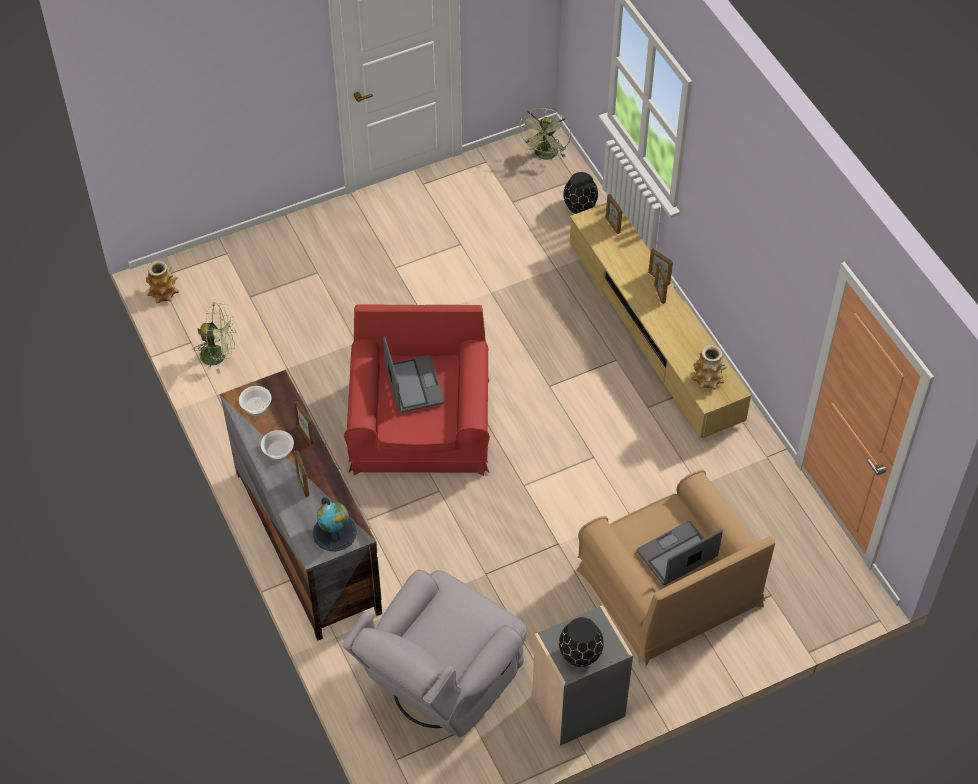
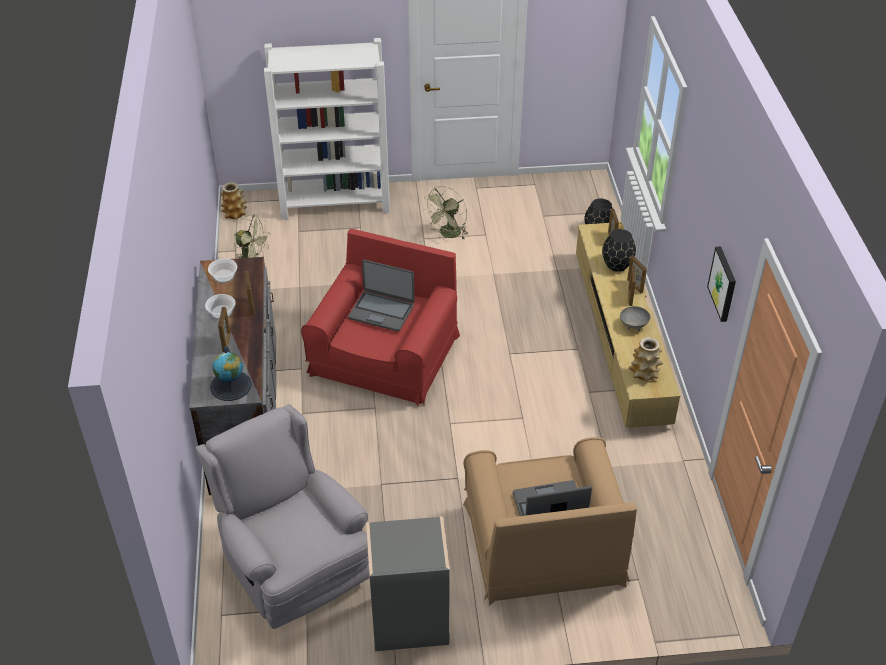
camera: 20 degrees right, 10 degrees down
(271, 245) = (335, 201): none -> white bookcase
(413, 385) = (381, 311): laptop -> laptop turned 105 degrees clockwise
(439, 686) = (292, 564): grey armchair -> grey armchair turned 90 degrees clockwise
(545, 155) = (586, 191): green fan -> green fan (448, 235)
(580, 655) = (399, 554): black vase -> black vase (617, 265)
(676, 325) = (634, 325): none -> grey bowl
(787, 290) = (723, 283): none -> picture

